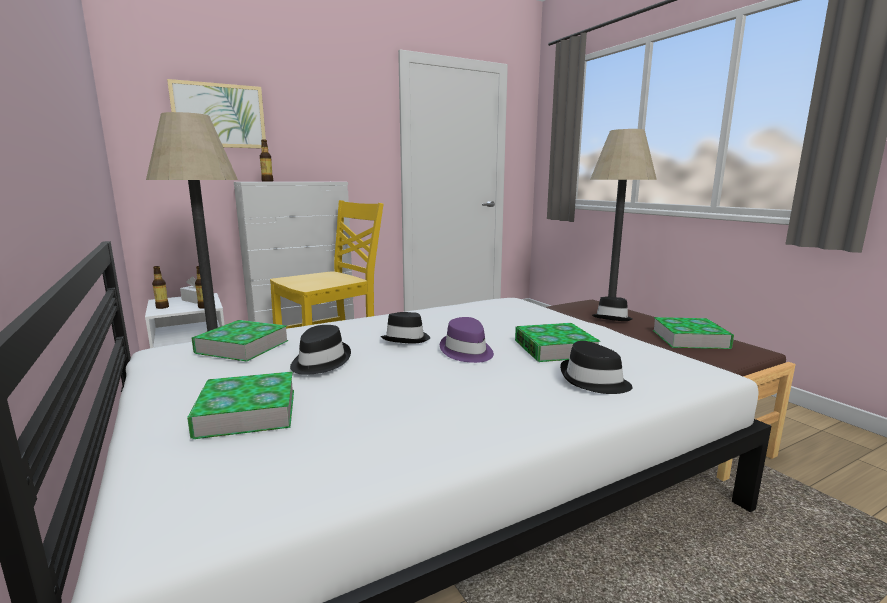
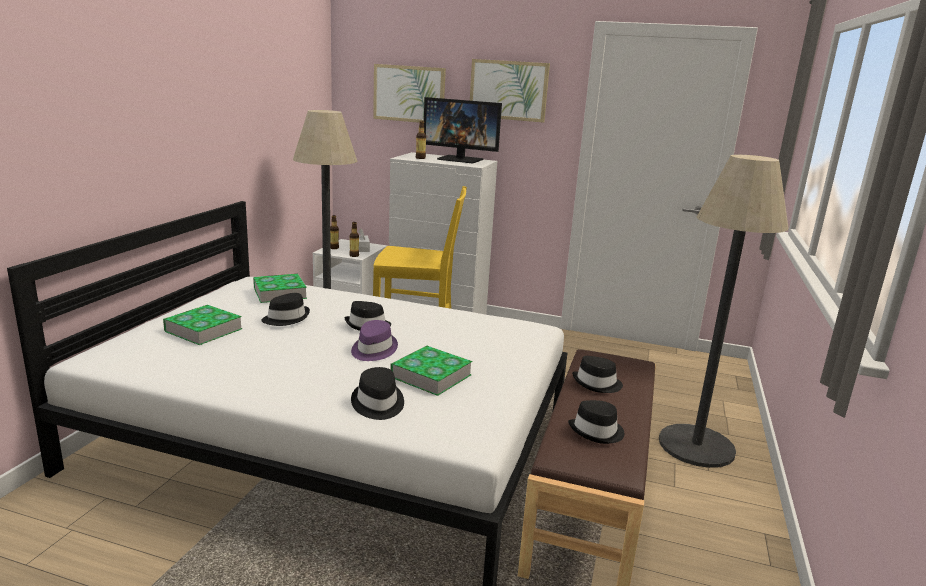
camera: 45 degrees right, 5 degrees up
(303, 181) = (460, 159): none -> monitor
(331, 111) = (508, 90): none -> picture
(690, 339) = (597, 432): book -> black hat

